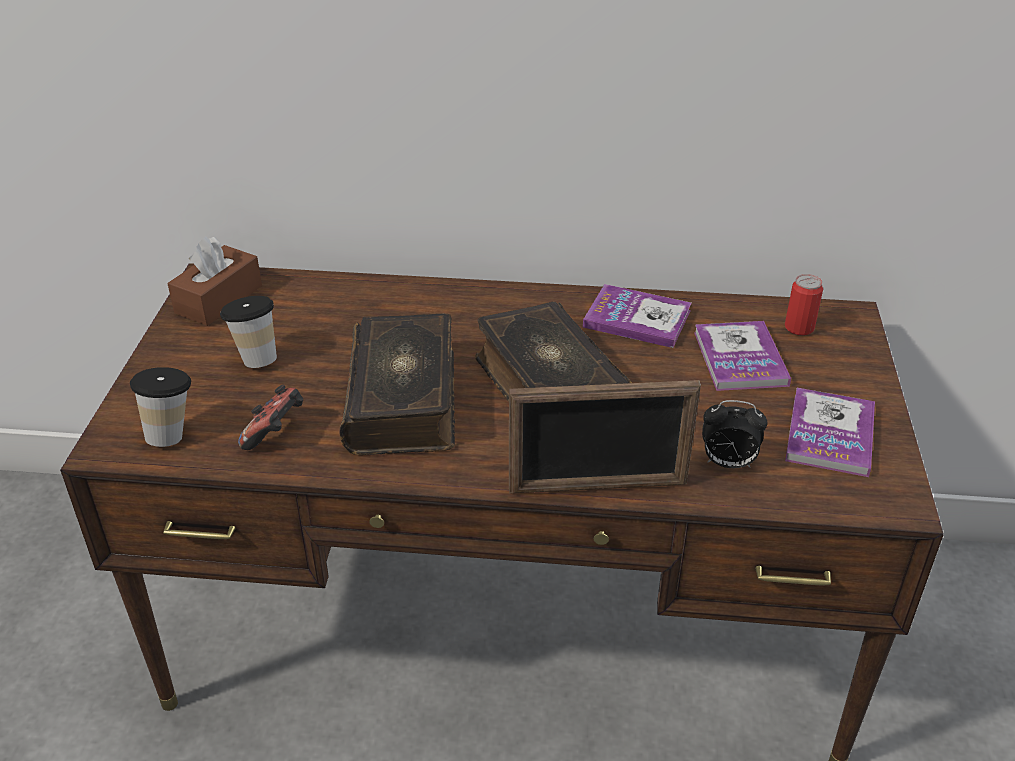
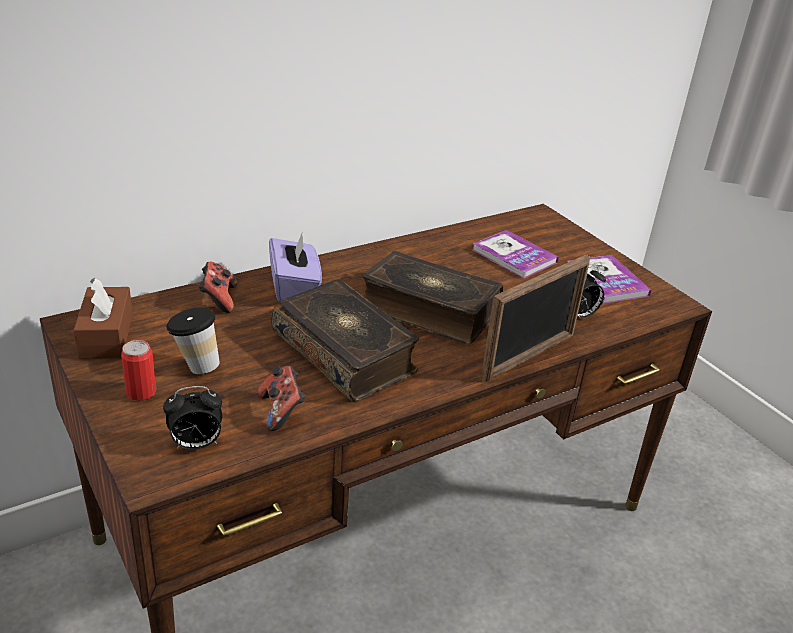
camera: 40 degrees left, 5 degrees down
(172, 433) = (196, 445): cup -> alarm clock
(352, 297) = (218, 299): none -> game controller
(437, 311) = (295, 288): none -> purple tissue box
(637, 318) = (430, 252): book -> none
(799, 328) = (523, 229): can -> can (141, 392)

